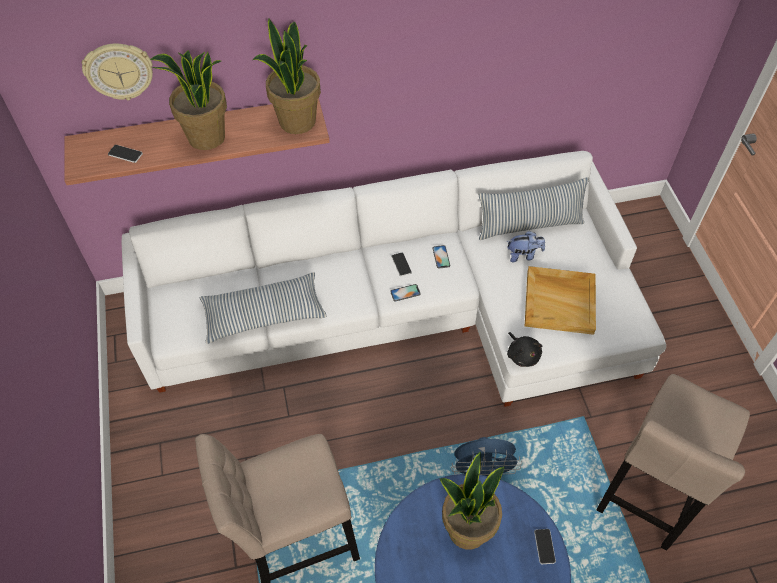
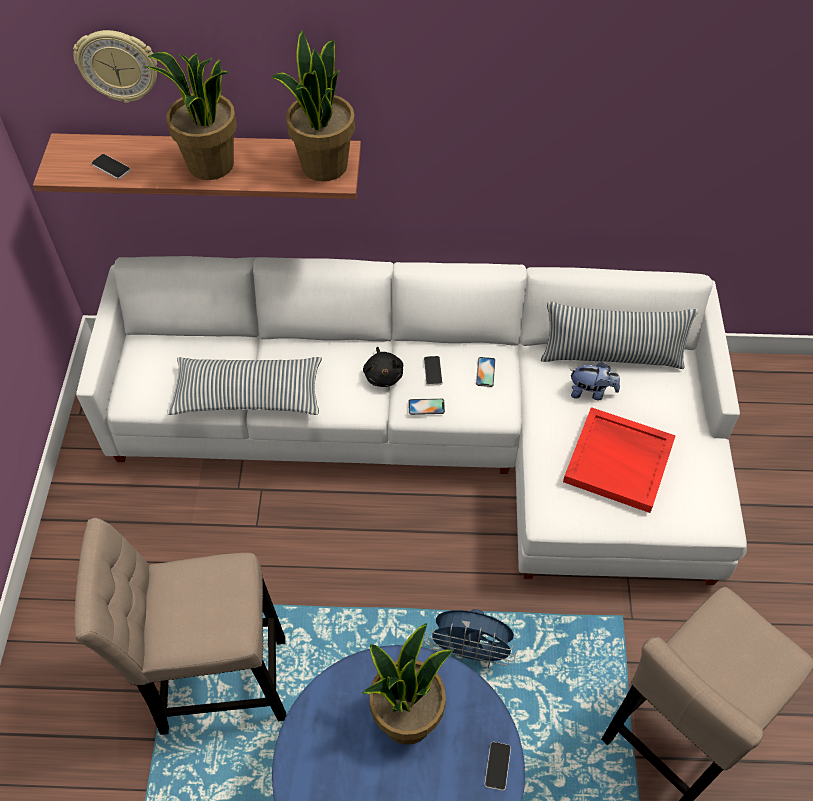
camera: 15 degrees right, 0 degrees up
(522, 355) = (550, 517): black plush toy -> black plush toy (383, 375)
(560, 301) = (619, 461): beige tray -> red tray

